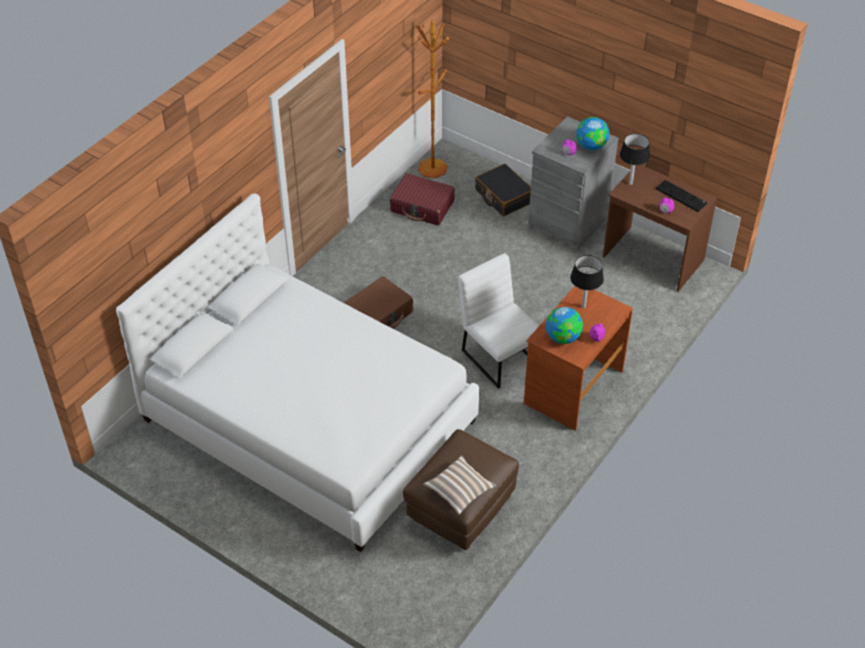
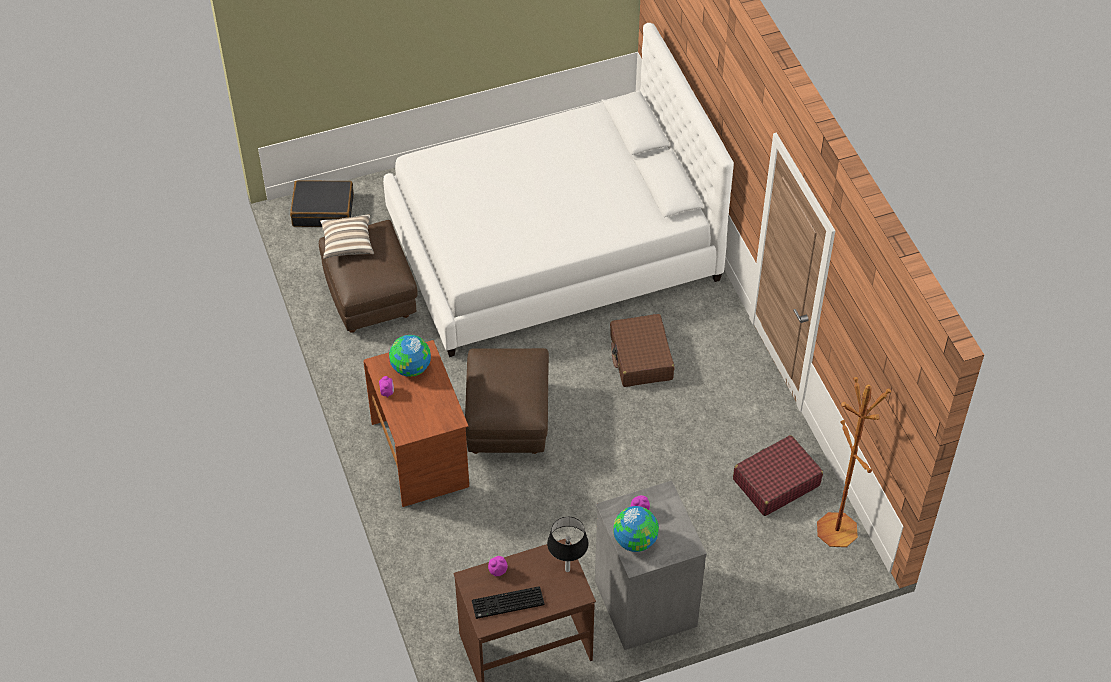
camera: 125 degrees right, 5 degrees up
(499, 356) = (508, 421): white chair -> brown ottoman
(503, 196) = (736, 568): black suitcase -> black suitcase (323, 210)
(583, 306) = (433, 408): black table lamp -> none

